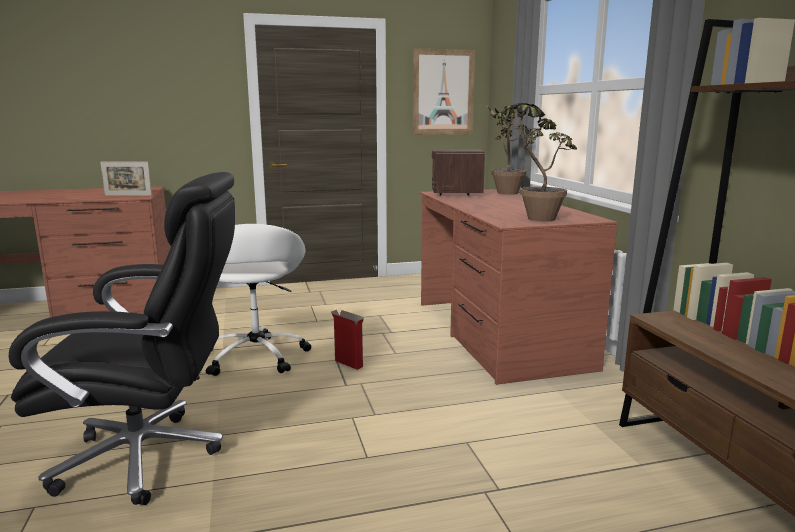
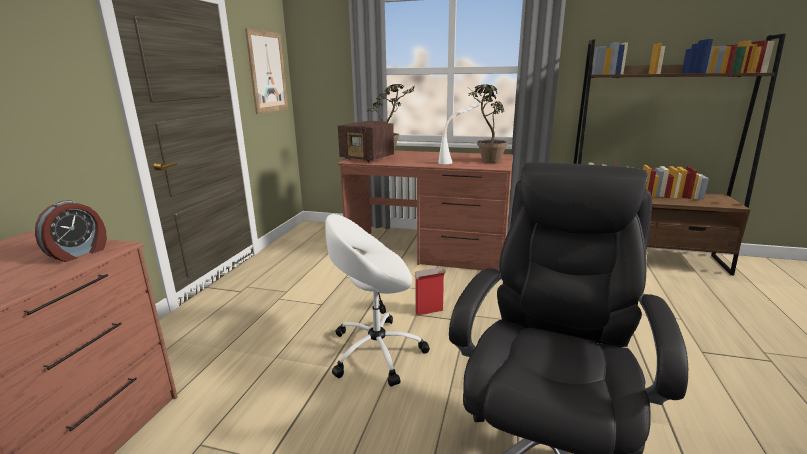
camera: 60 degrees left, 5 degrees up
(128, 195) = (79, 253): picture frame -> alarm clock
(255, 358) = (374, 351): white office chair -> white office chair turned 150 degrees clockwise
(513, 211) = (458, 160): none -> white table lamp

